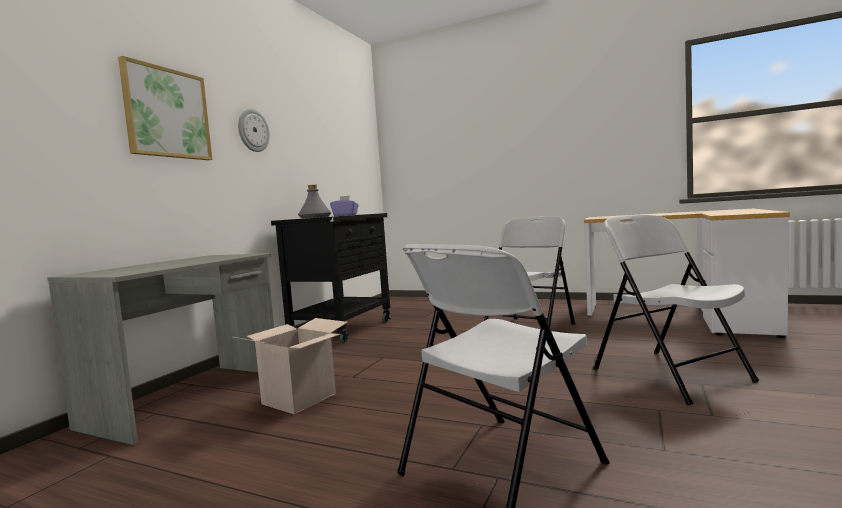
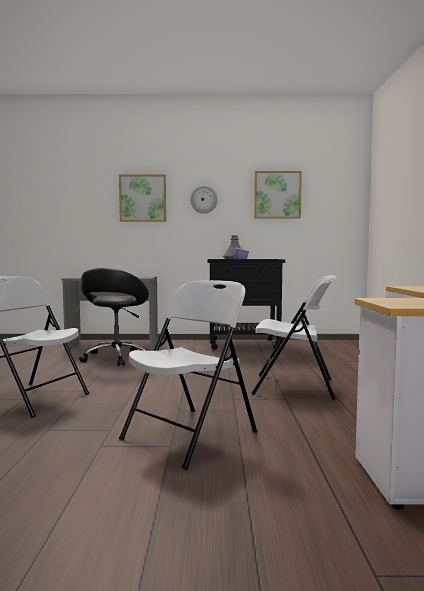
camera: 65 degrees right, 0 degrees up
(299, 399) = (115, 358): cardboard box -> black office chair
(321, 137) = (277, 195): none -> picture

